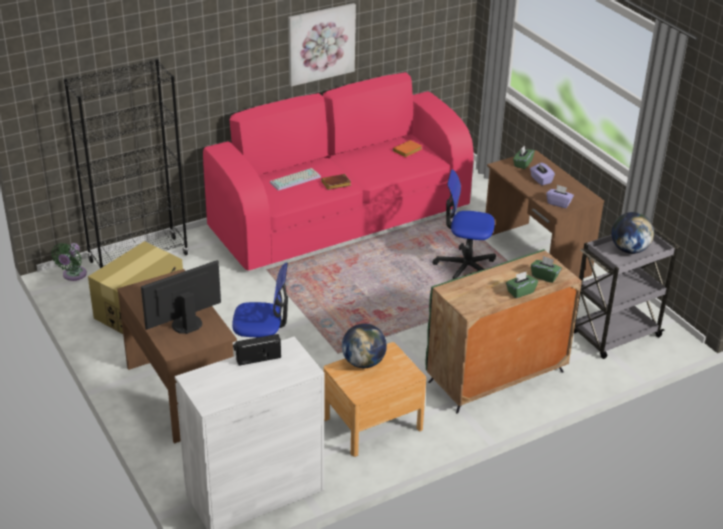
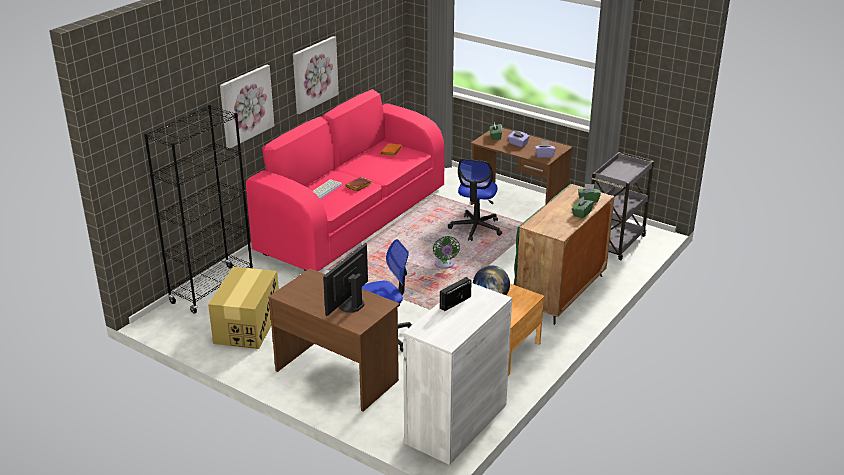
camera: 25 degrees left, 5 degrees down
(73, 275) = (166, 317): green fan -> green fan (444, 265)
(213, 66) = (246, 105): none -> picture
(465, 267) = (476, 228): office chair -> office chair turned 60 degrees counterclockwise
(629, 249) = (622, 171): globe -> none

